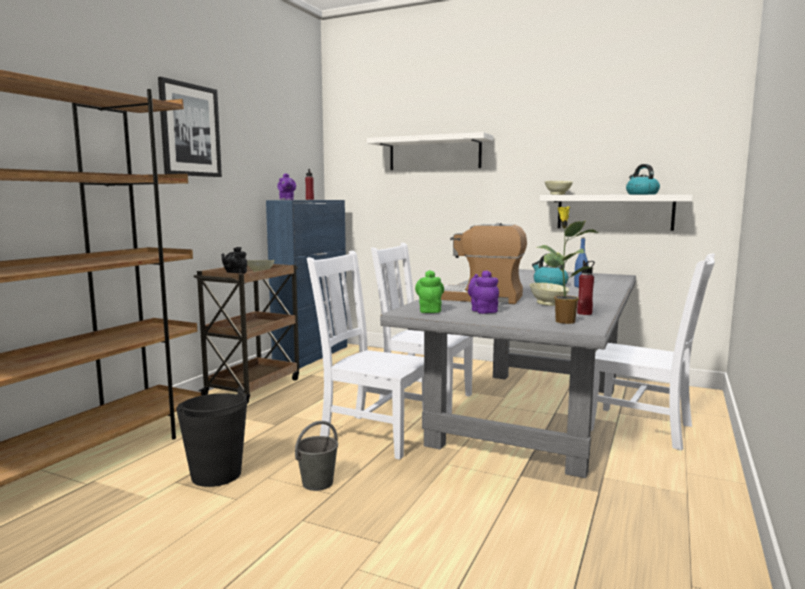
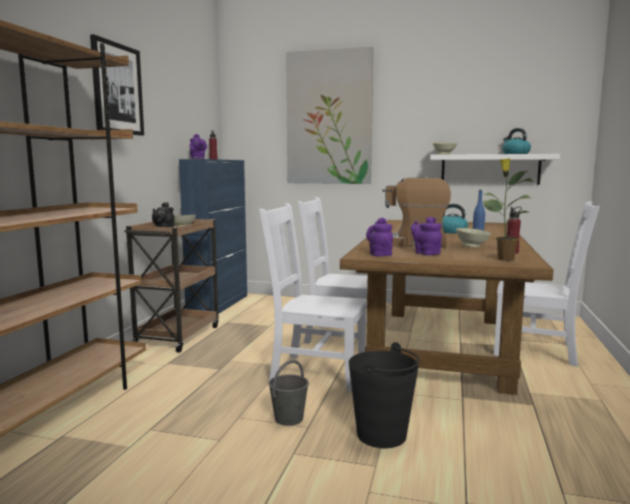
camera: 10 degrees left, 0 degrees up
(216, 475) = (187, 419): black bucket -> black bucket (382, 435)
(429, 310) = (379, 254): green teapot -> purple teapot
(434, 153) = (329, 118): white shelf -> picture
(530, 415) = (441, 346): grey dining table -> brown dining table

